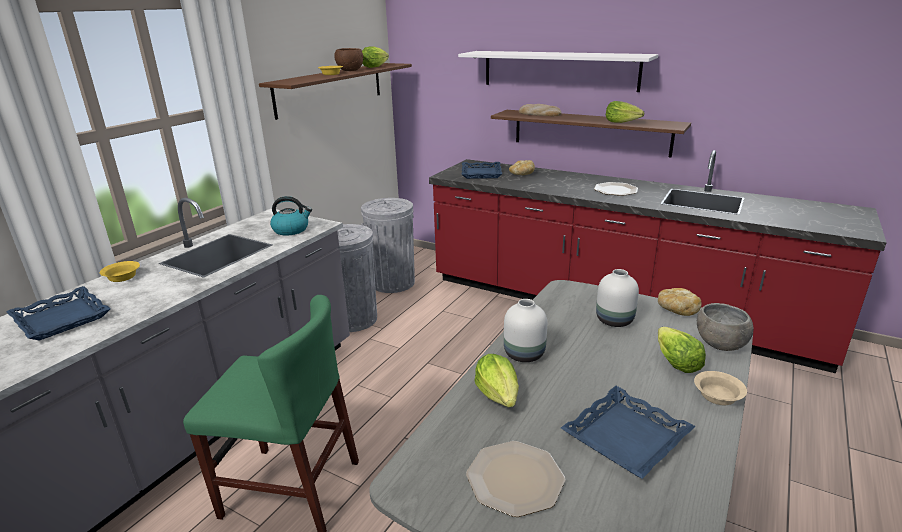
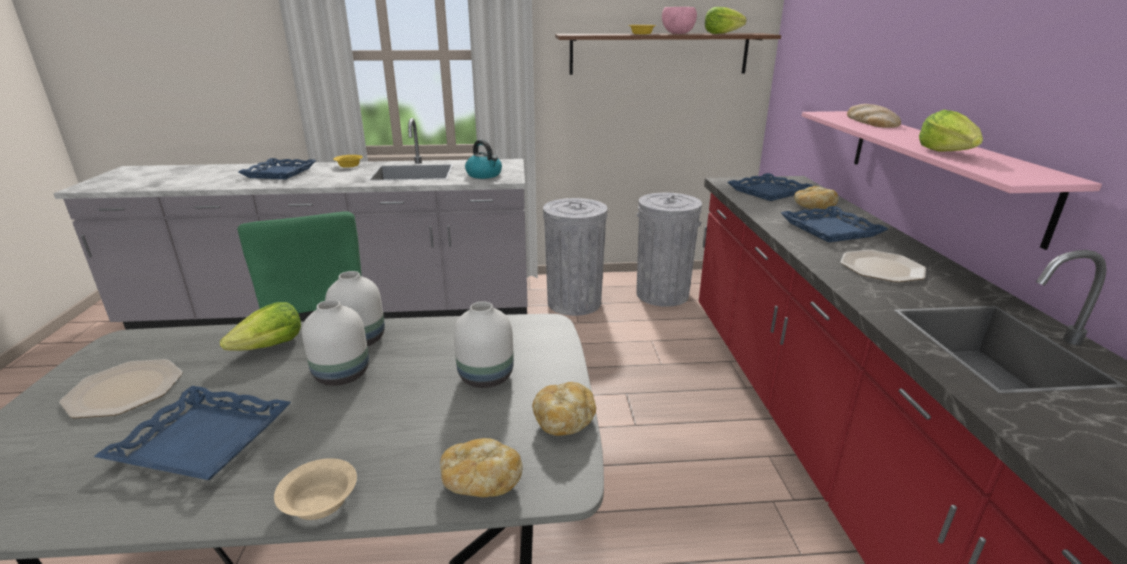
camera: 55 degrees right, 0 degrees up
(350, 70) = (678, 33): brown bowl -> pink bowl
(557, 182) = (831, 230): none -> blue tray
(559, 70) = (924, 52): white shelf -> none
(572, 368) = (343, 374): none -> white vase
(590, 132) = (938, 168): brown shelf -> pink shelf
(675, 362) = (400, 447): lettuce -> none
(720, 345) = (480, 483): grey bowl -> bread

